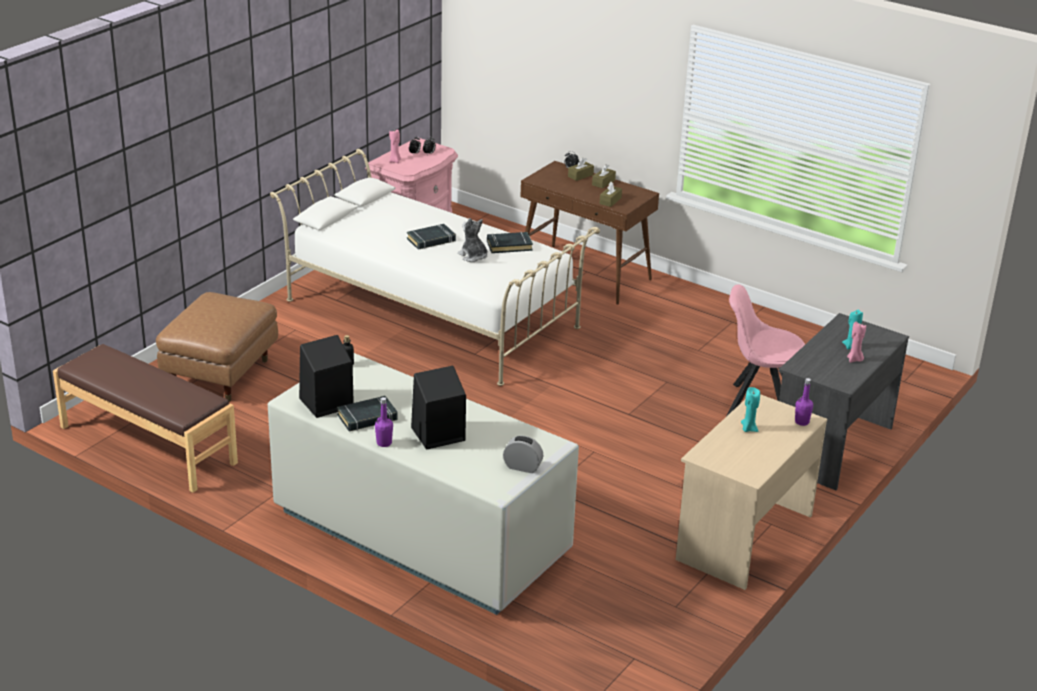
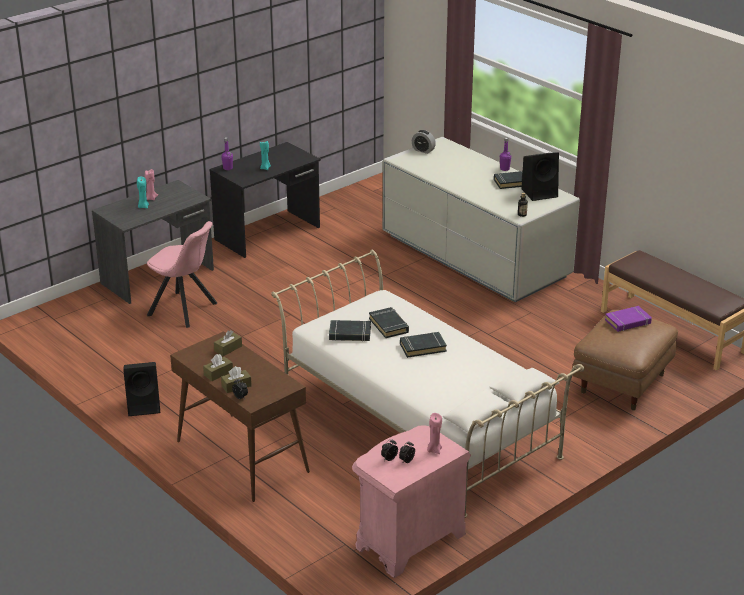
camera: 165 degrees left, 0 degrees up
(214, 326) = (628, 322): none -> purple book
(436, 435) = (470, 170): black speaker -> black speaker (145, 405)
(473, 256) = (389, 325): plush toy -> black book
(743, 537) = (268, 233): beige desk -> black desk

